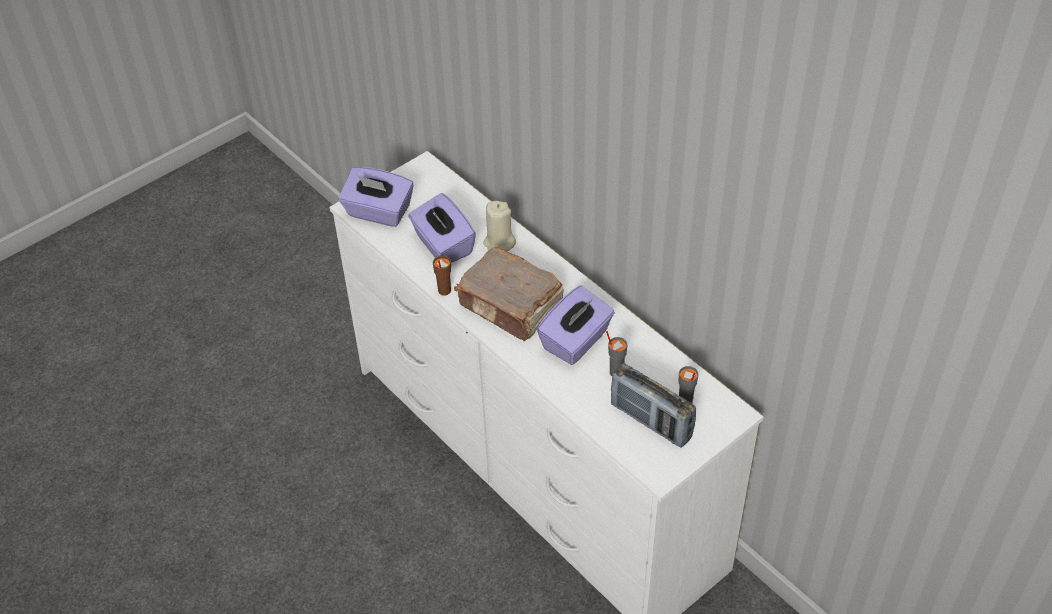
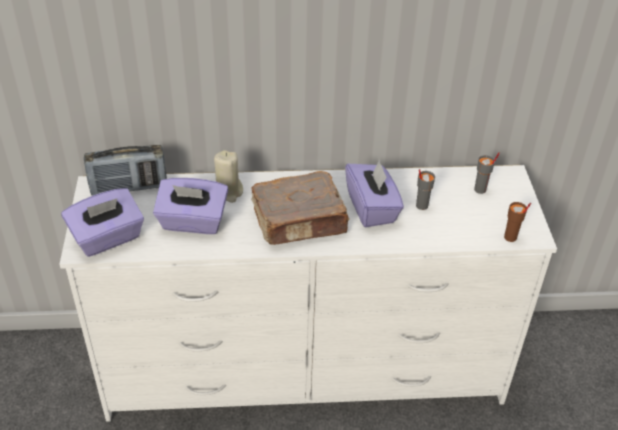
camera: 55 degrees left, 5 degrees down
(444, 291) = (242, 248): brown cup -> brown cup (510, 237)
(650, 421) = (483, 214): radio -> radio (129, 187)

